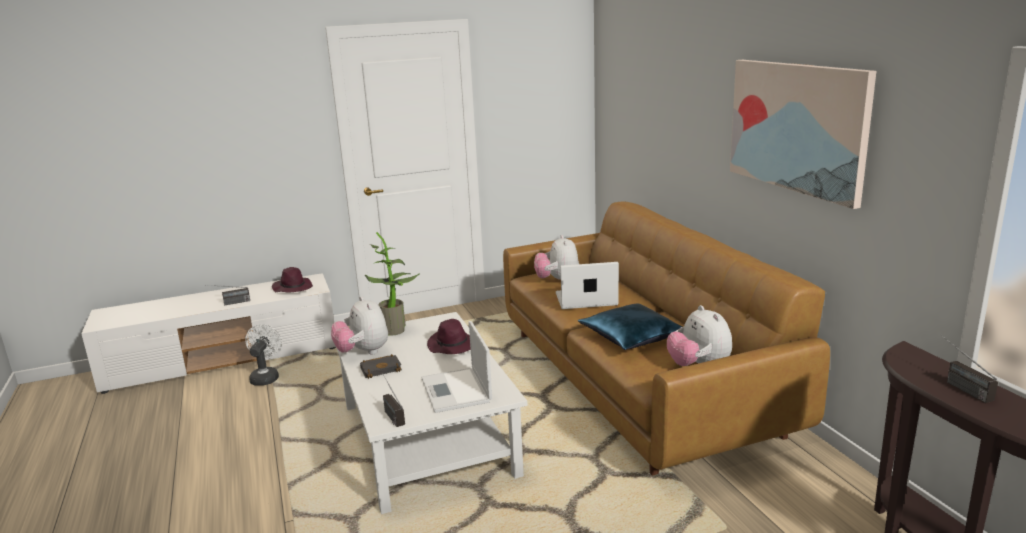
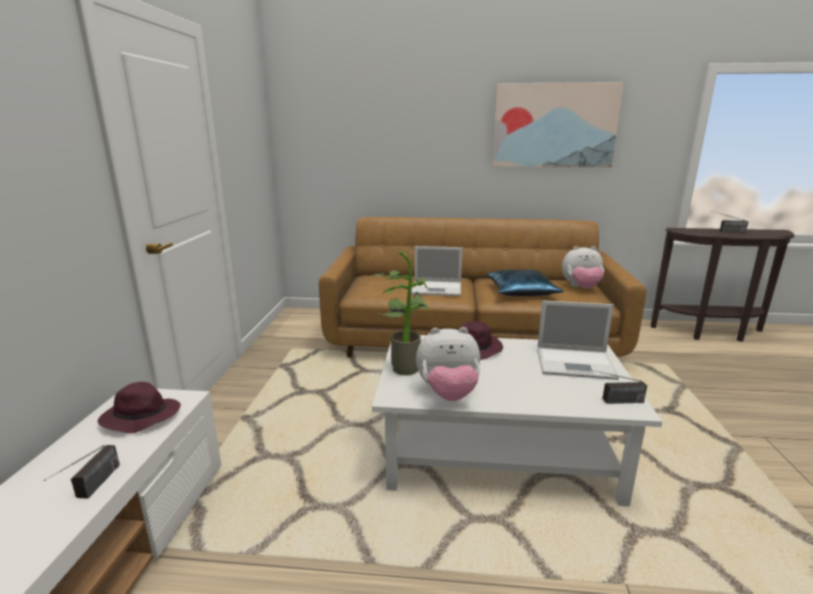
camera: 65 degrees left, 0 degrees up
(266, 377) = (212, 560): white fan -> none
(381, 369) = (502, 390): black book -> none
(558, 281) = (386, 288): plush toy -> none
(585, 299) = (437, 288): laptop -> laptop turned 105 degrees counterclockwise

